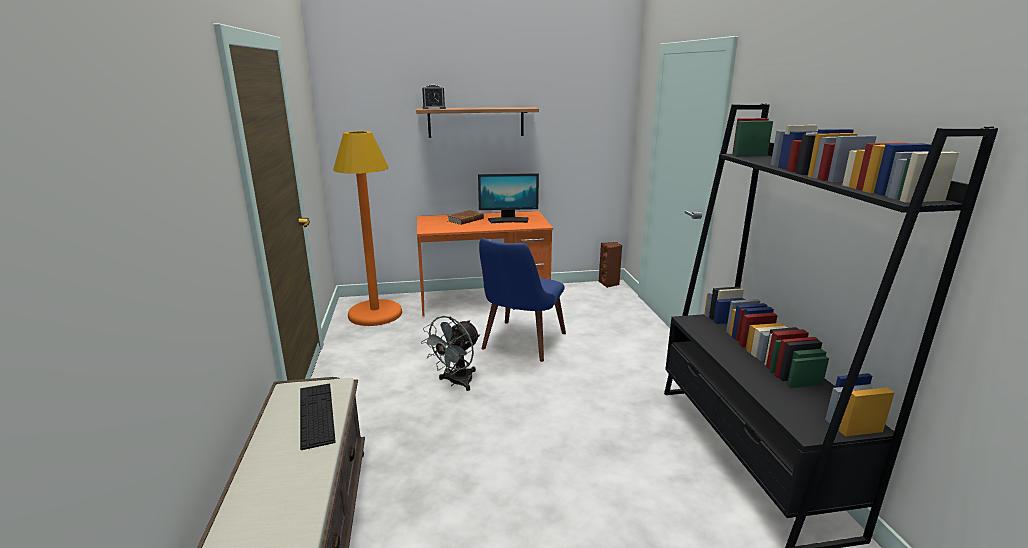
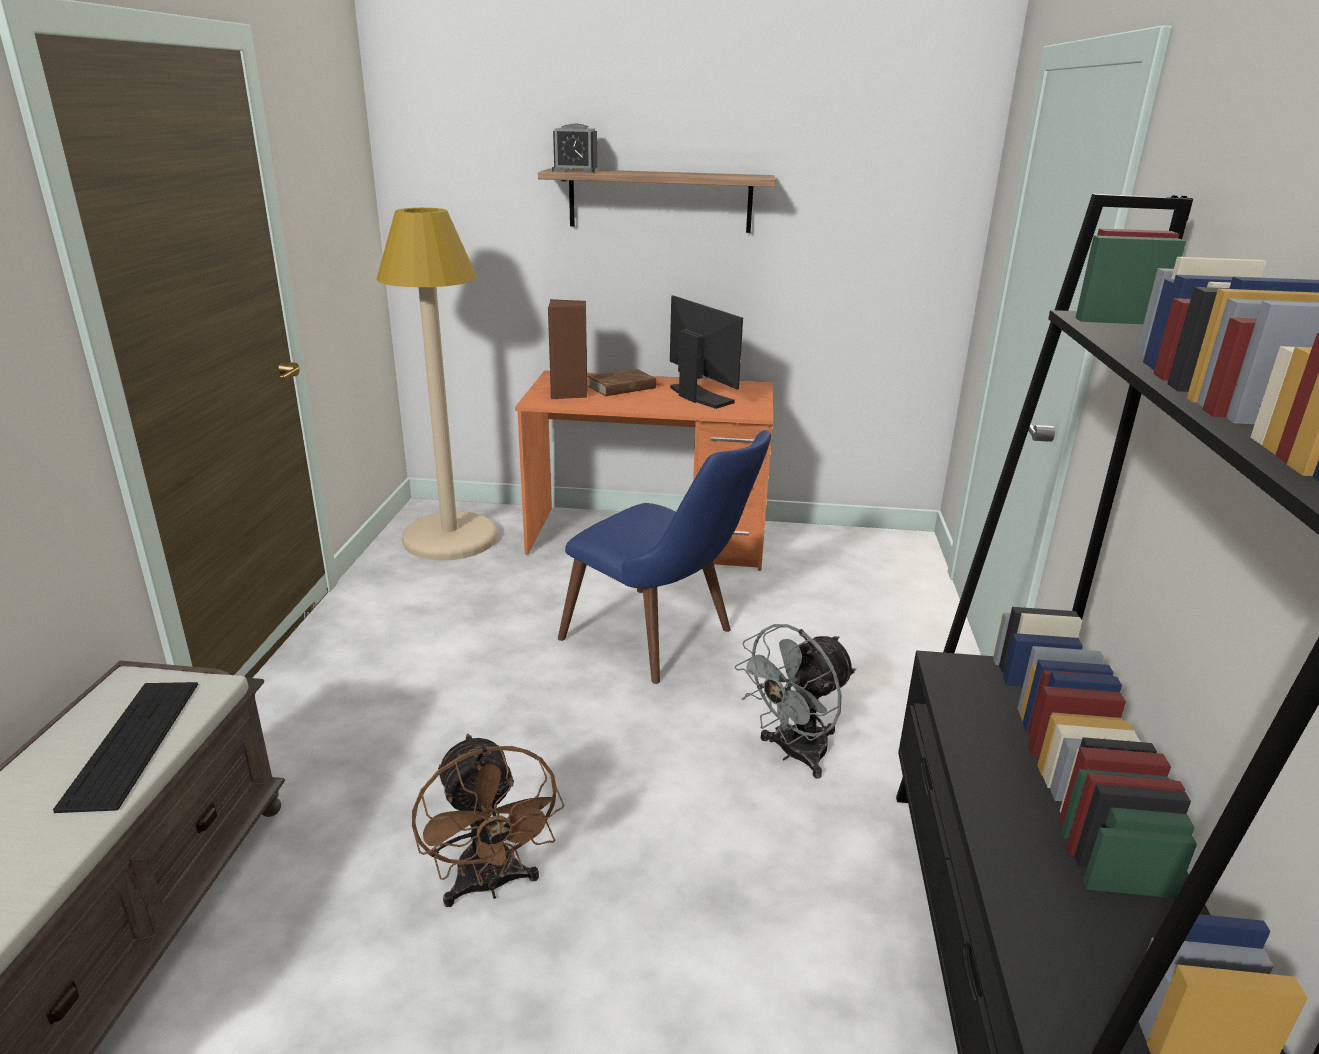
camera: 15 degrees right, 5 degrees up
(375, 314) = (450, 538): orange floor lamp -> beige floor lamp
(456, 383) = (511, 696): grey fan -> grey fan (793, 754)
(496, 465) = (490, 885): none -> brown fan
(508, 220) = (699, 396): monitor -> monitor turned 135 degrees counterclockwise
(519, 345) = (664, 640): blue chair -> blue chair turned 90 degrees counterclockwise
(609, 284) = (902, 537): brown speaker -> brown speaker (569, 393)

